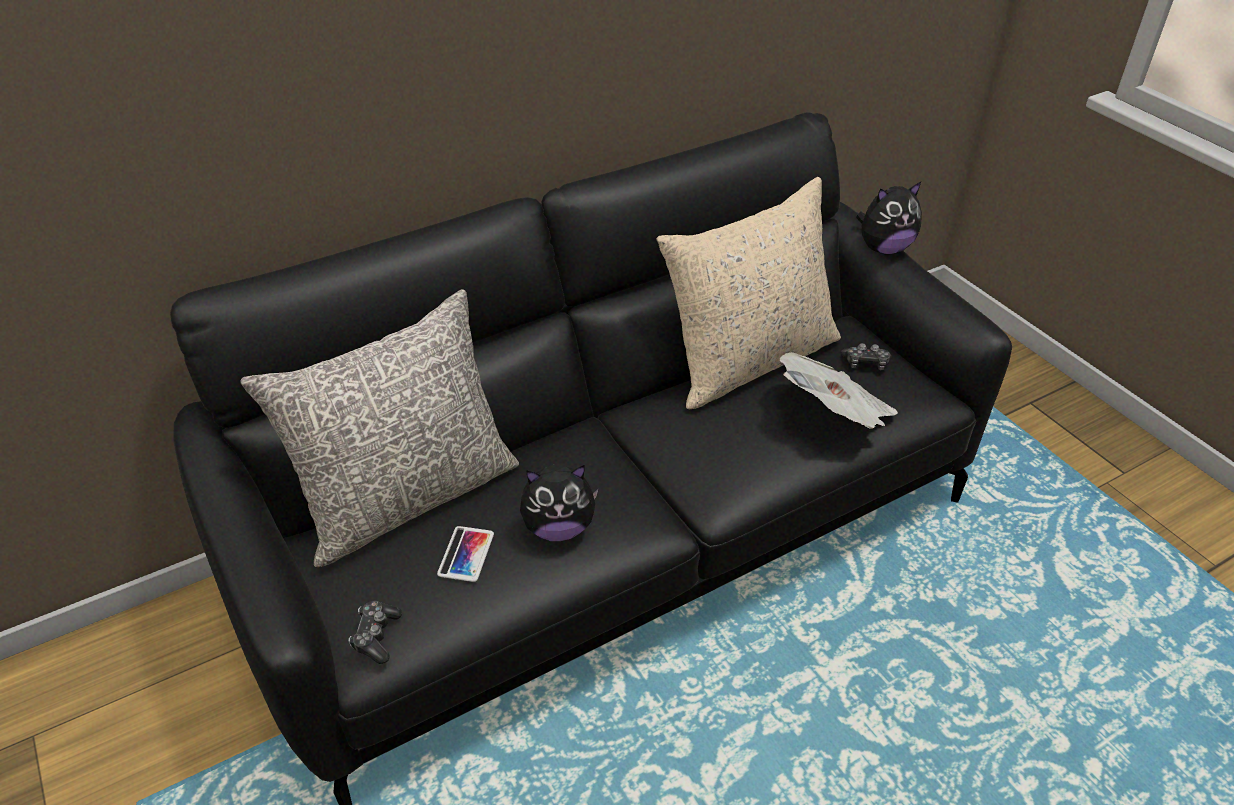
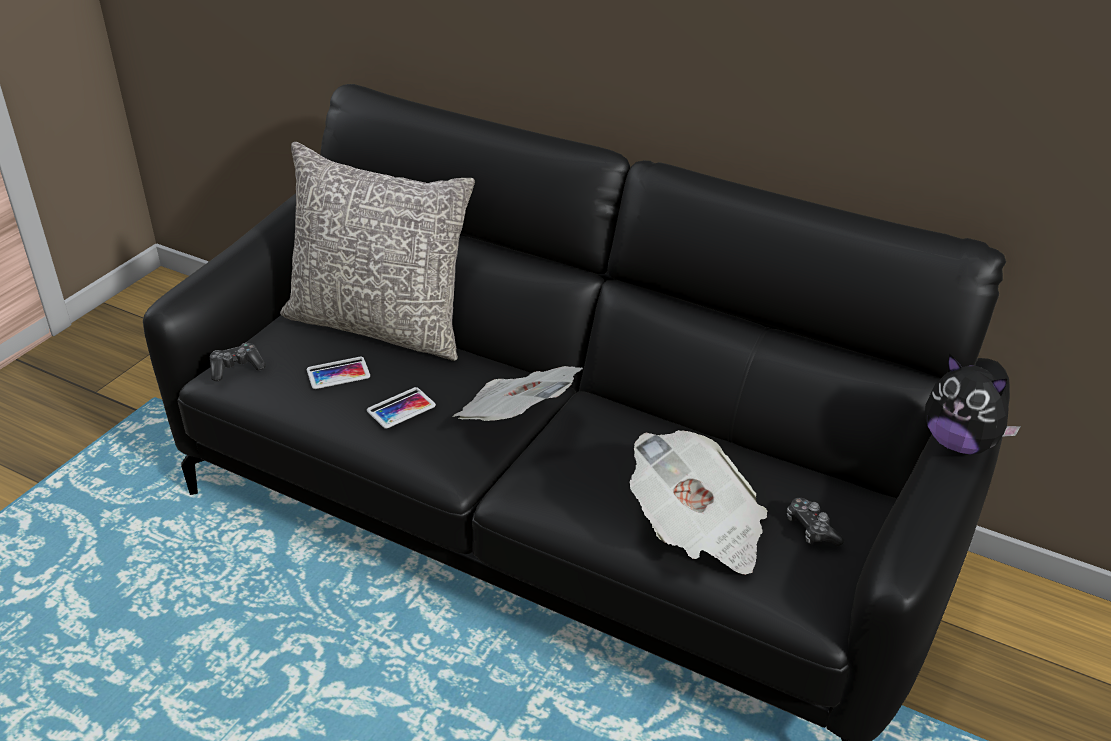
camera: 60 degrees right, 5 degrees down
(558, 527) = (401, 408): plush toy -> phone
(629, 460) = (516, 419): none -> newspaper
(749, 360) = (728, 444): beige pillow -> none

